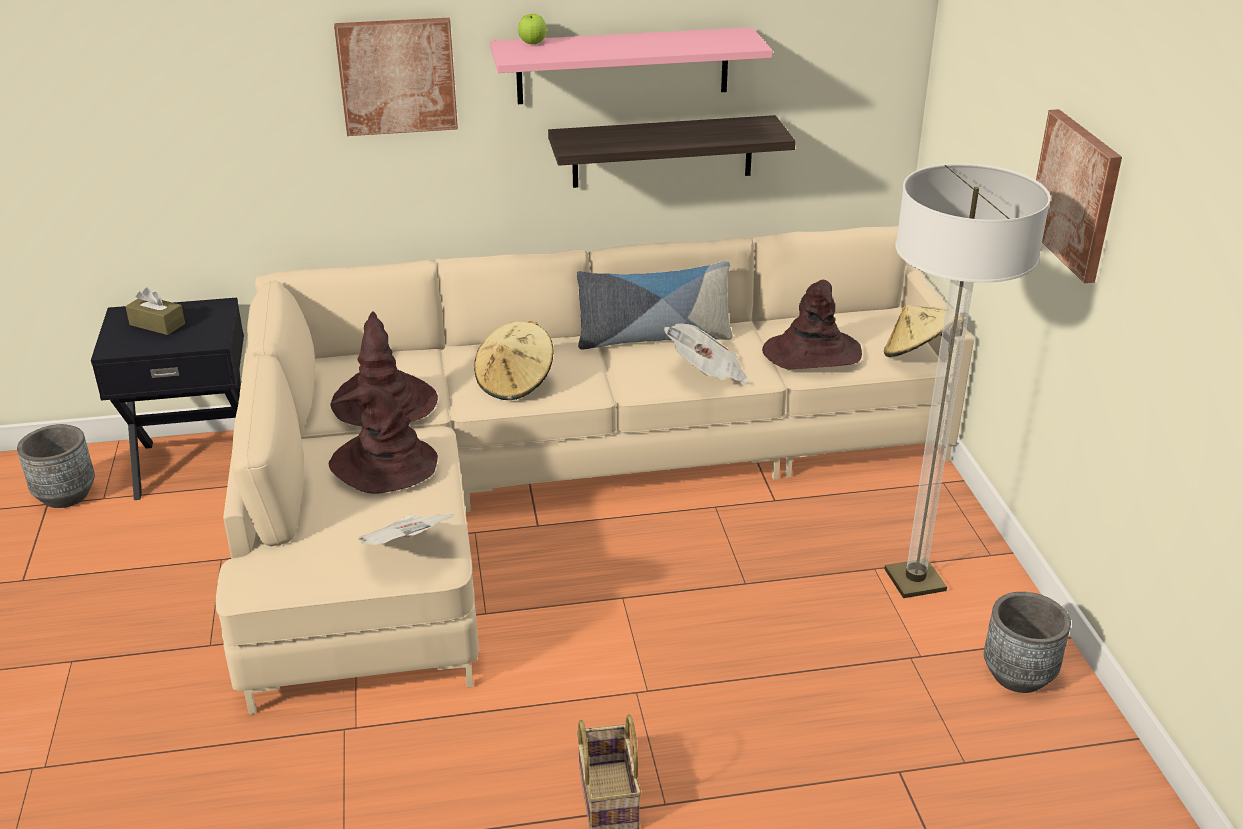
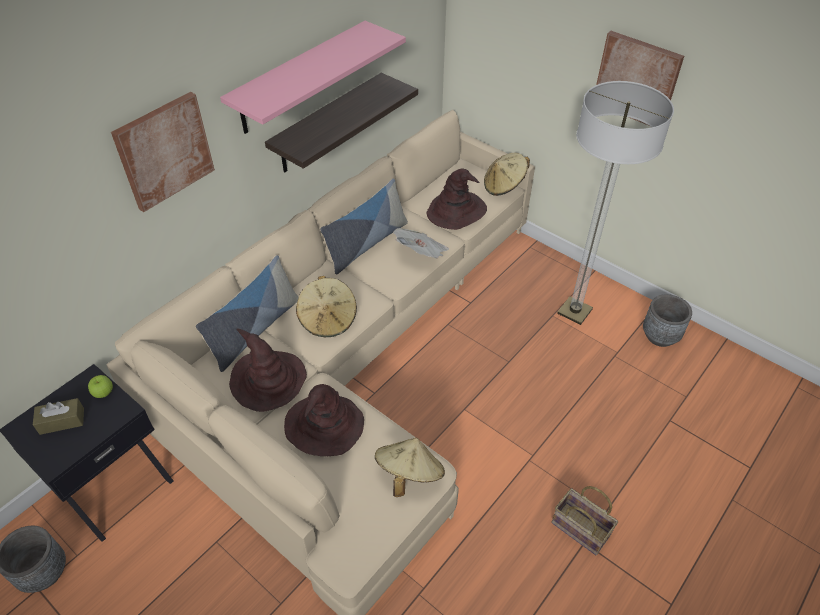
camera: 40 degrees left, 15 degrees up
(408, 549) = (409, 474): newspaper -> beige hat
(429, 357) = (254, 330): none -> pillow
(532, 43) = (254, 88): apple -> apple (104, 393)

